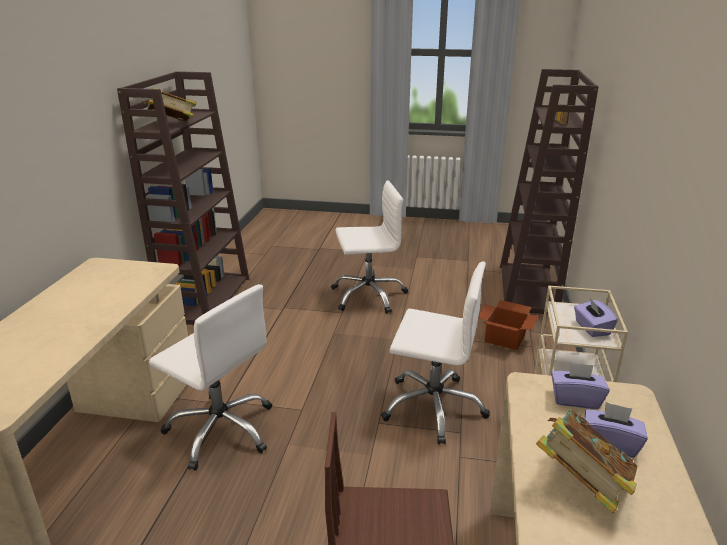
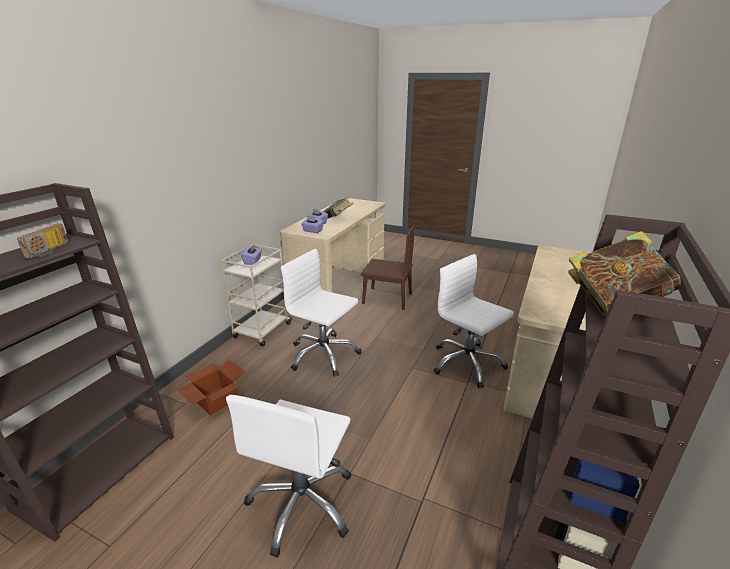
camera: 165 degrees left, 0 degrees up
(368, 295) = (302, 503): white office chair -> white office chair turned 75 degrees counterclockwise

